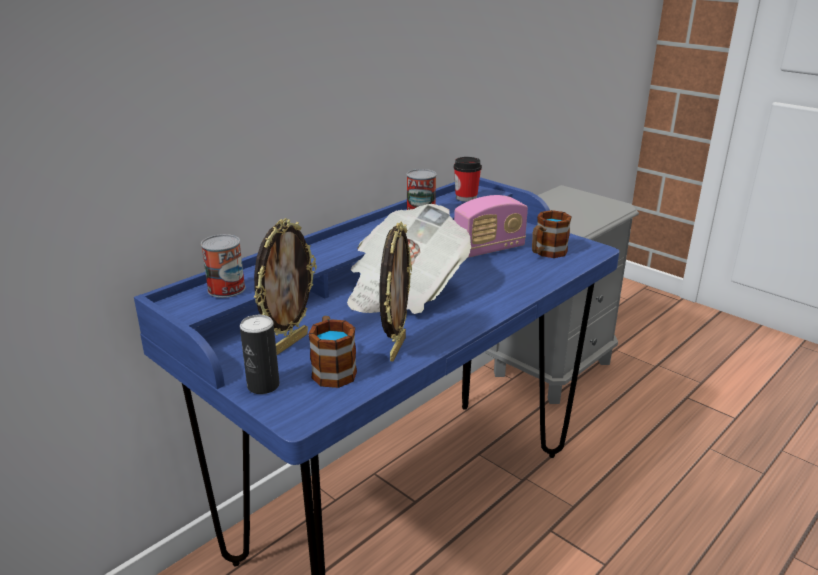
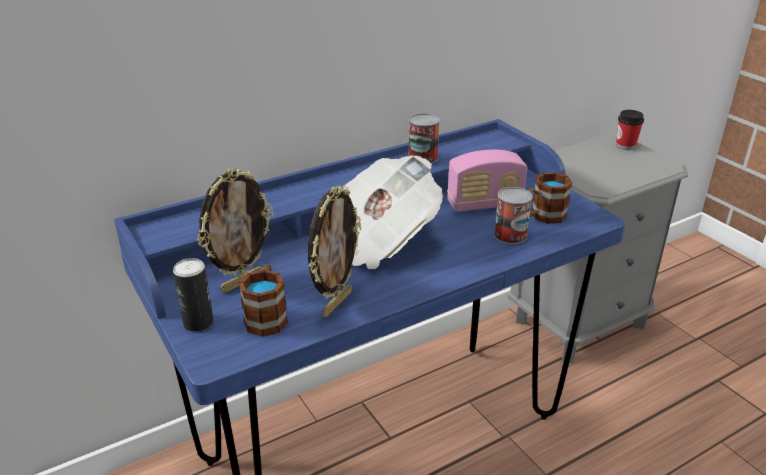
camera: 15 degrees right, 5 degrees up
(226, 289) = (198, 221): can -> can (510, 235)
(466, 198) = (478, 145): cup -> cup (625, 146)

